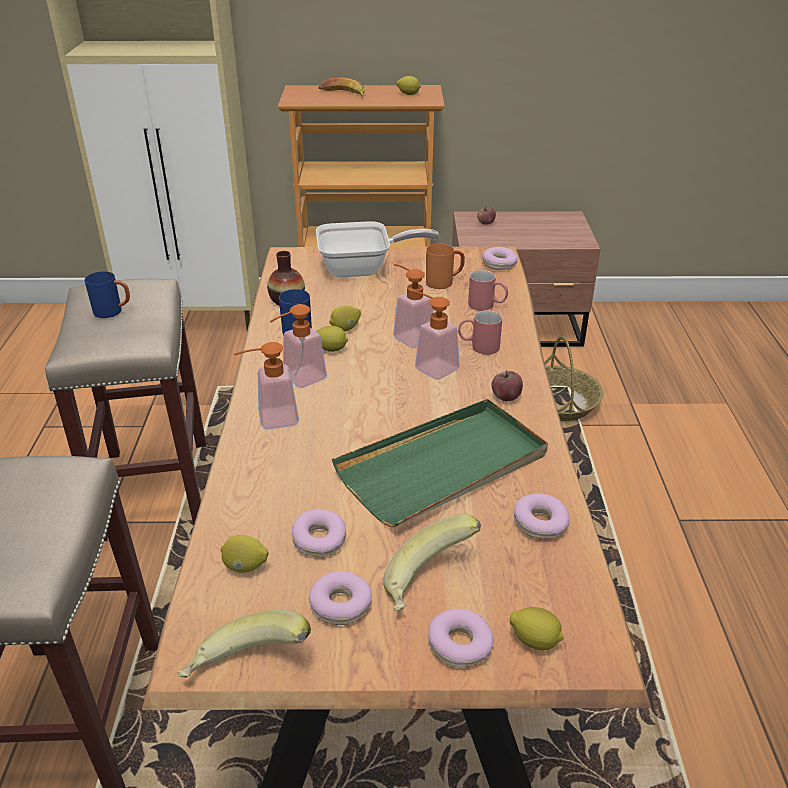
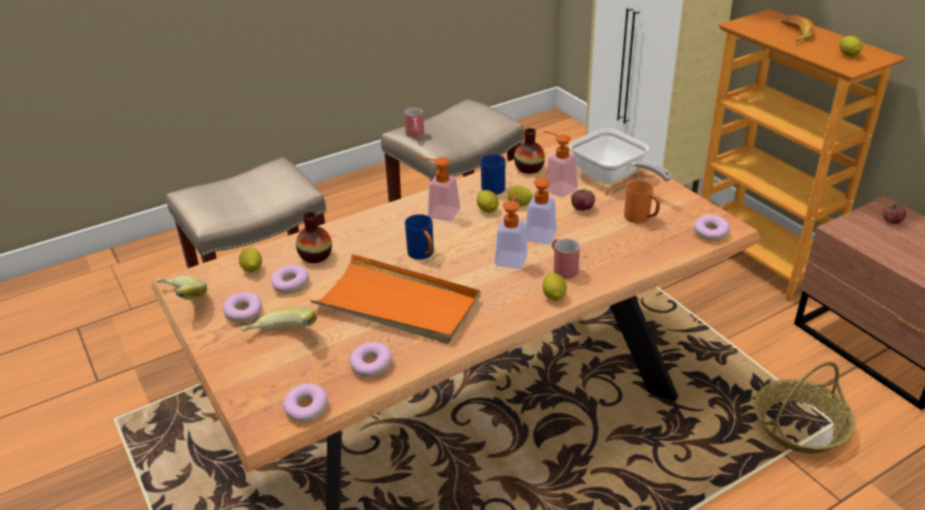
camera: 60 degrees right, 0 degrees up
(113, 312) = (454, 123): blue mug -> blue mug (423, 255)
(270, 419) = (387, 221): soap dispenser -> soap dispenser (556, 187)
(279, 498) = (315, 256): none -> vase
(444, 466) = (398, 304): green tray -> orange tray
(460, 645) = (238, 367): donut -> donut (306, 408)
(487, 306) = (630, 251): red mug -> red mug (415, 136)
(506, 397) = (507, 303): apple -> apple (582, 208)
(535, 640) = (260, 396): lemon -> lemon (554, 296)

